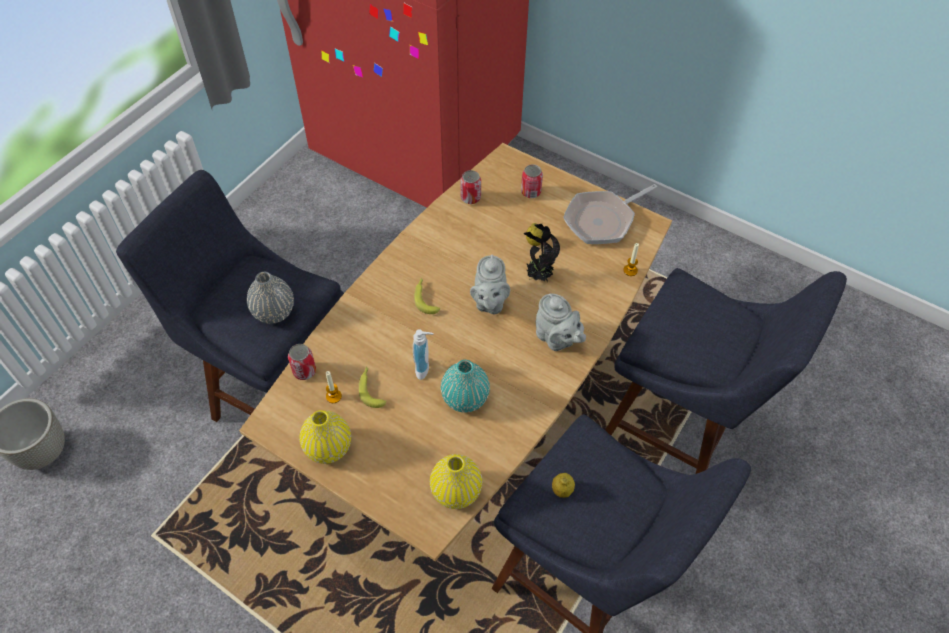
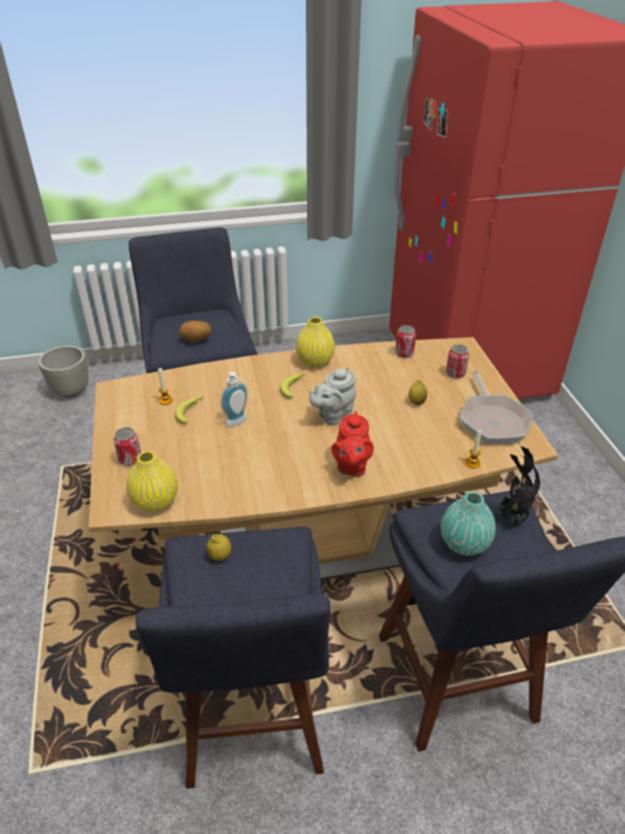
camera: 45 degrees right, 15 degrees down
(274, 312) = (196, 340): grey vase -> potato
(304, 371) = (169, 378): can -> can (130, 459)
(328, 448) = (123, 423): yellow vase -> yellow vase (315, 361)
(465, 398) = (238, 456): turquoise vase -> turquoise vase (464, 543)
(537, 276) = (390, 422): potted plant -> potted plant (510, 518)
(557, 339) = (351, 466): grey teapot -> red teapot
(603, 220) = (492, 420): frying pan -> frying pan turned 105 degrees counterclockwise

